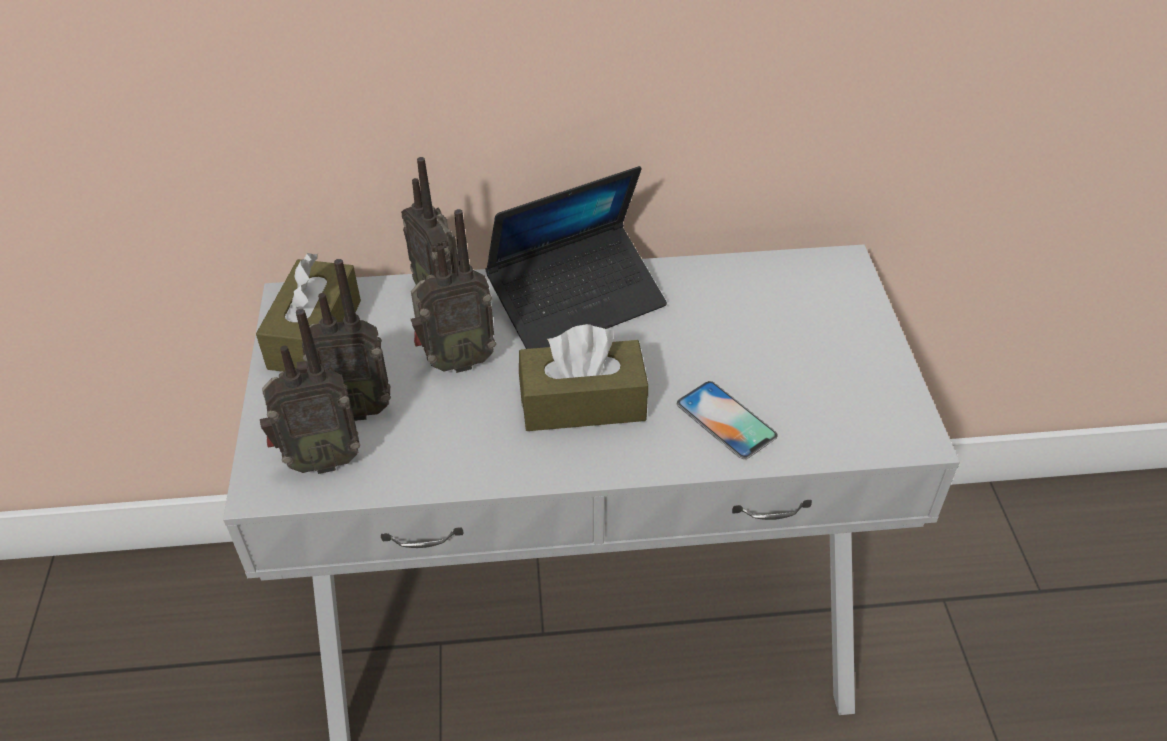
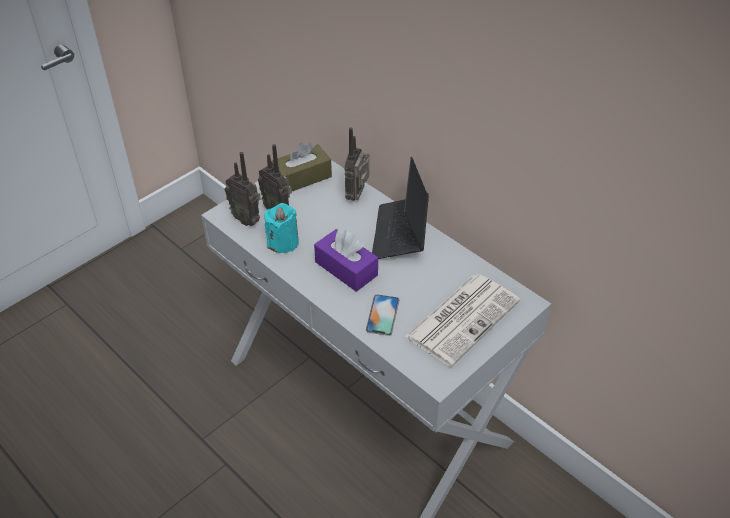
camera: 50 degrees right, 0 degrees up
(434, 445) = (283, 242): none -> turquoise candle
(456, 361) = (329, 221): radio -> none
(577, 302) = (400, 234): laptop -> laptop turned 75 degrees clockwise
(582, 403) = (346, 268): brown tissue box -> purple tissue box
(814, 339) = (463, 318): none -> newspaper

